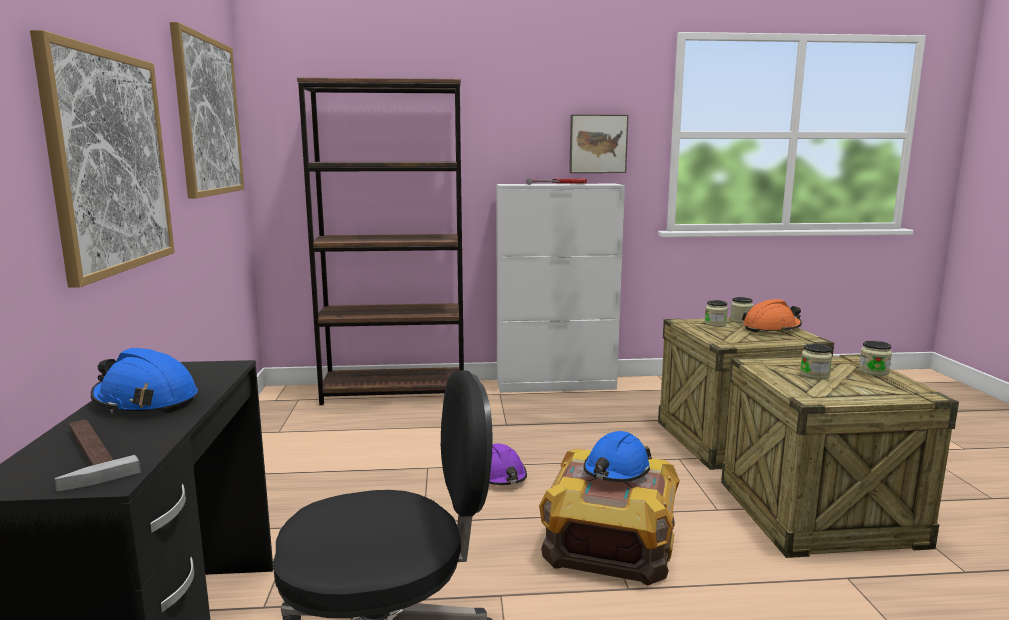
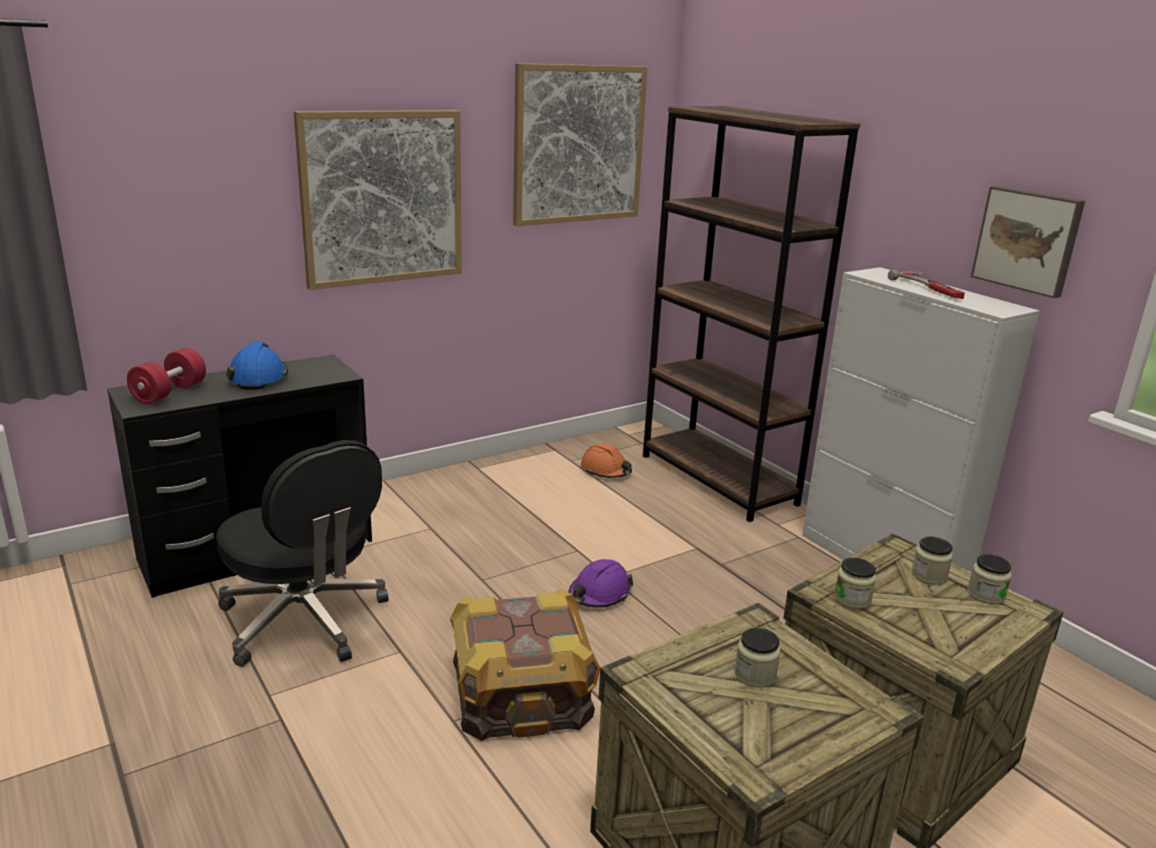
camera: 60 degrees right, 10 degrees up
(84, 455) = (170, 392): hammer -> red dumbbell
(616, 471) = (527, 624): blue hard hat -> none
(771, 328) = (971, 624): orange hard hat -> orange hard hat (606, 471)
(873, 371) = (829, 728): jar -> jar (852, 599)

